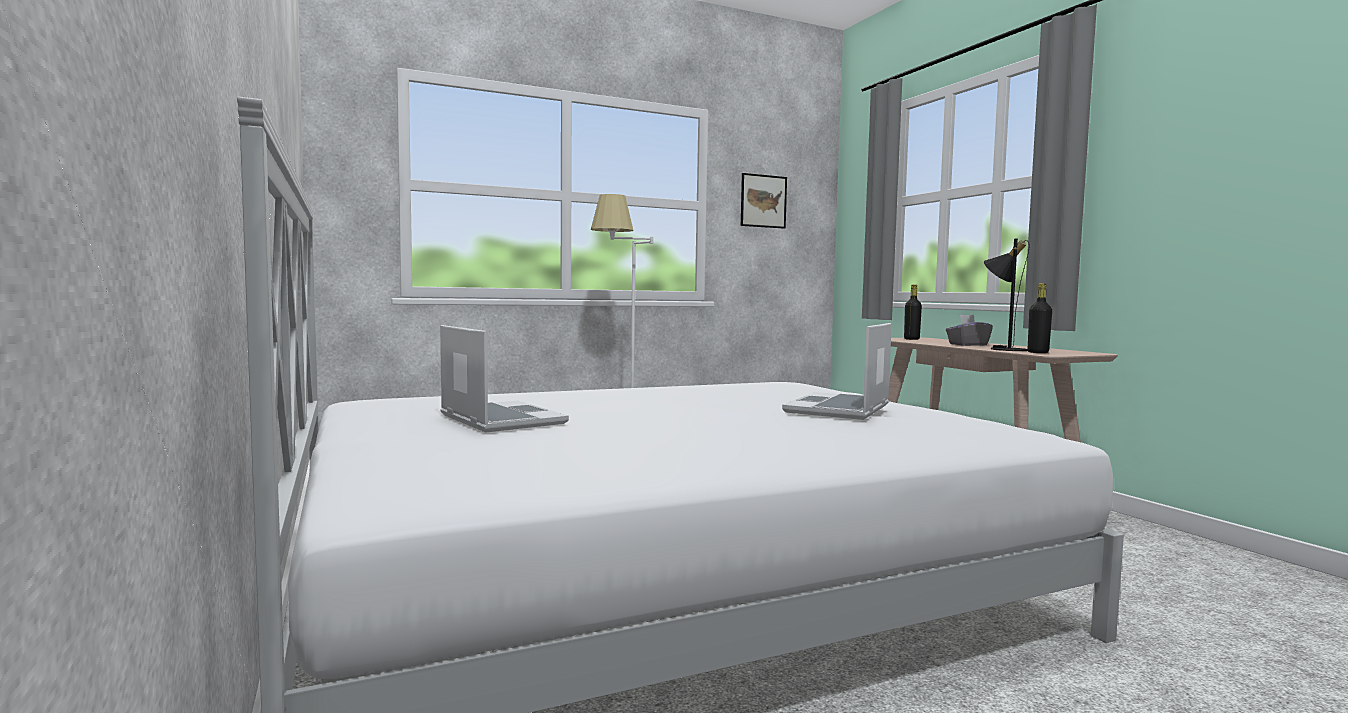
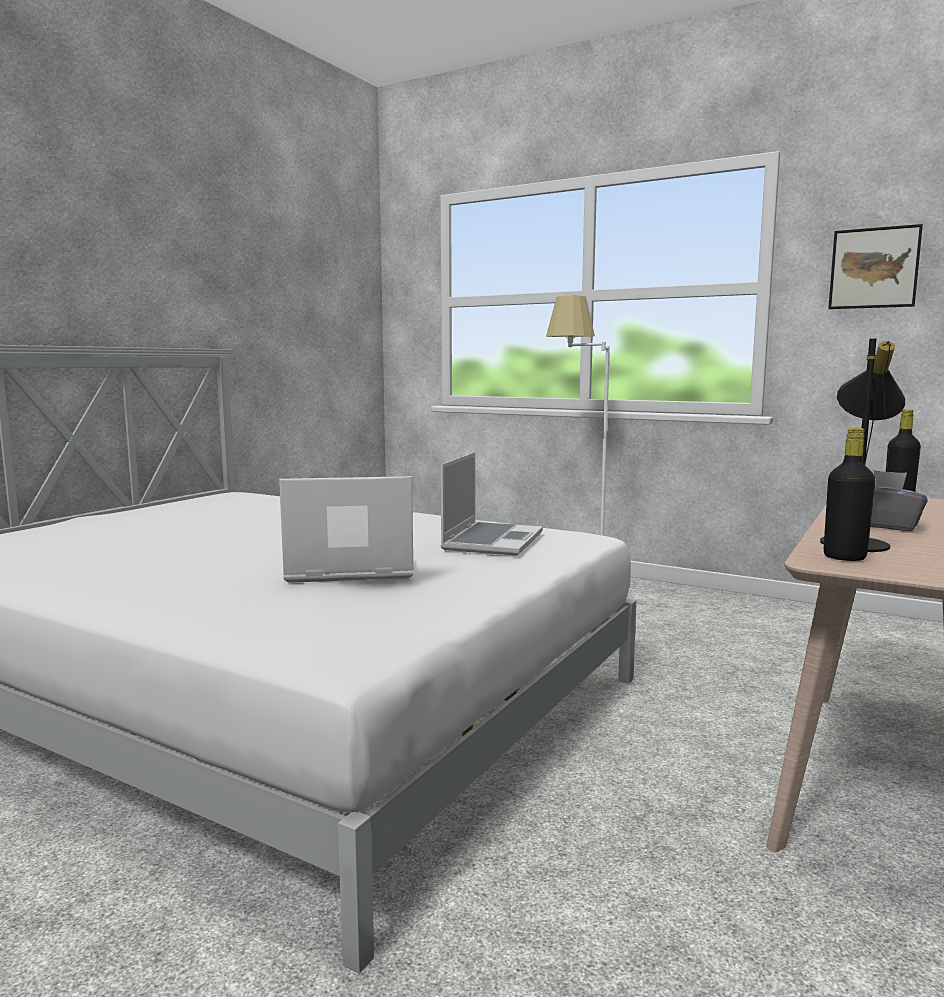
camera: 55 degrees right, 5 degrees up
(499, 419) = (187, 520): laptop -> laptop (492, 541)

